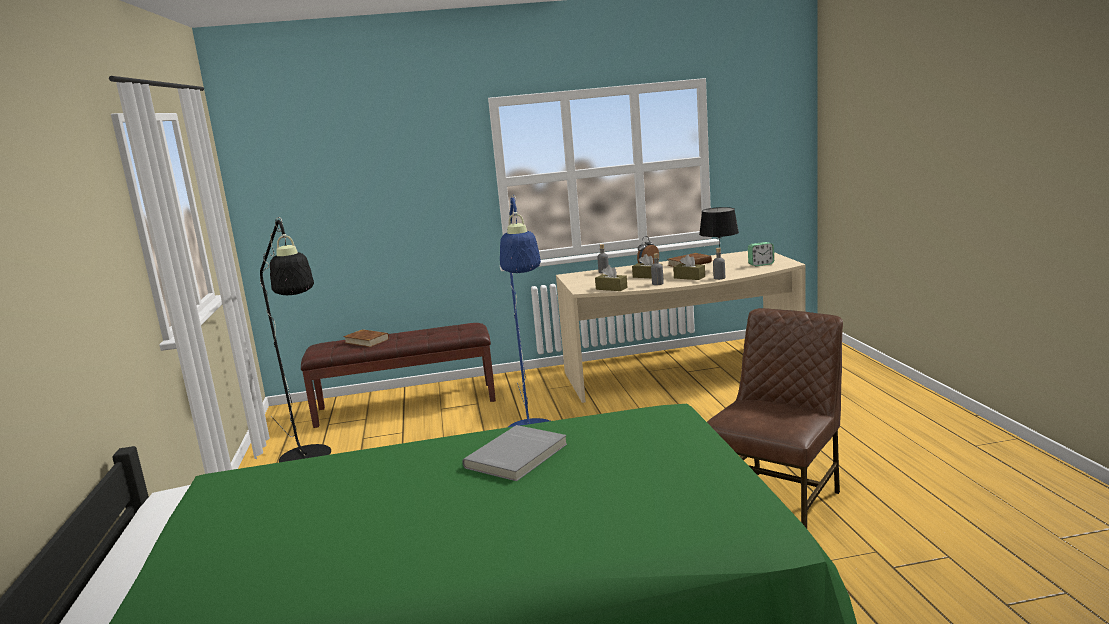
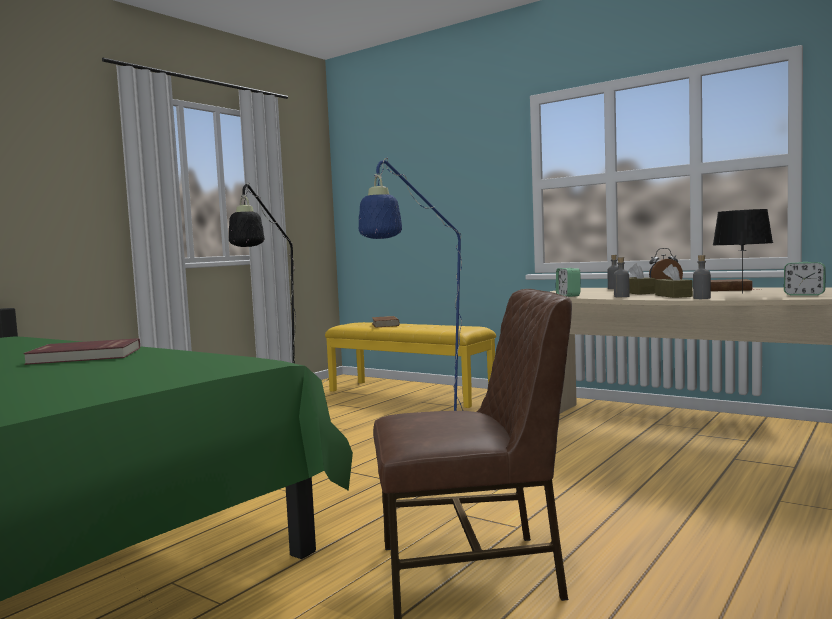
camera: 45 degrees right, 10 degrees down
(406, 404) = (410, 393): brown bench -> yellow bench
(518, 456) = (85, 356): grey book -> red book
(611, 288) = (568, 295): brown tissue box -> alarm clock

